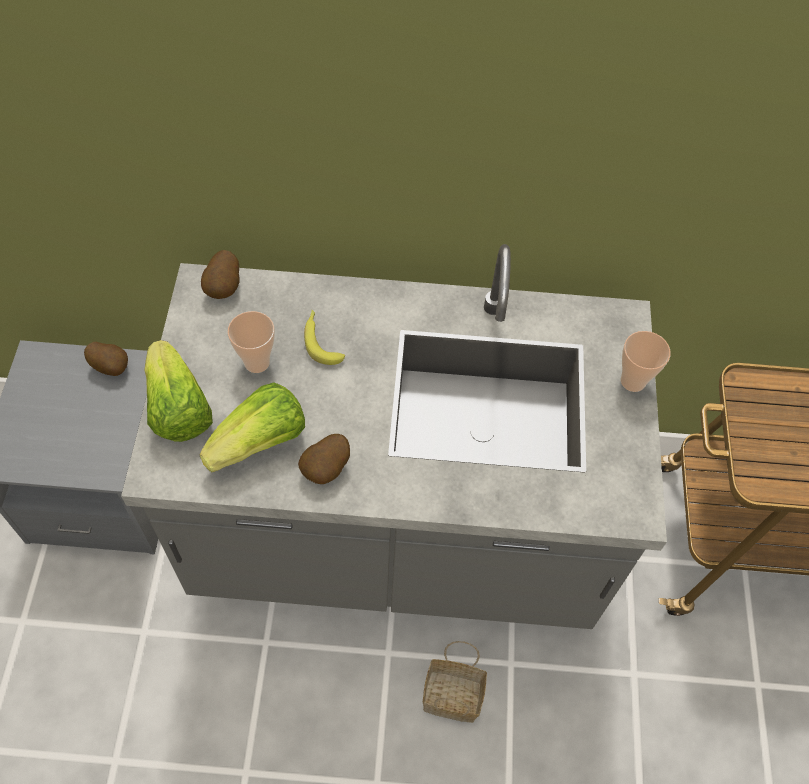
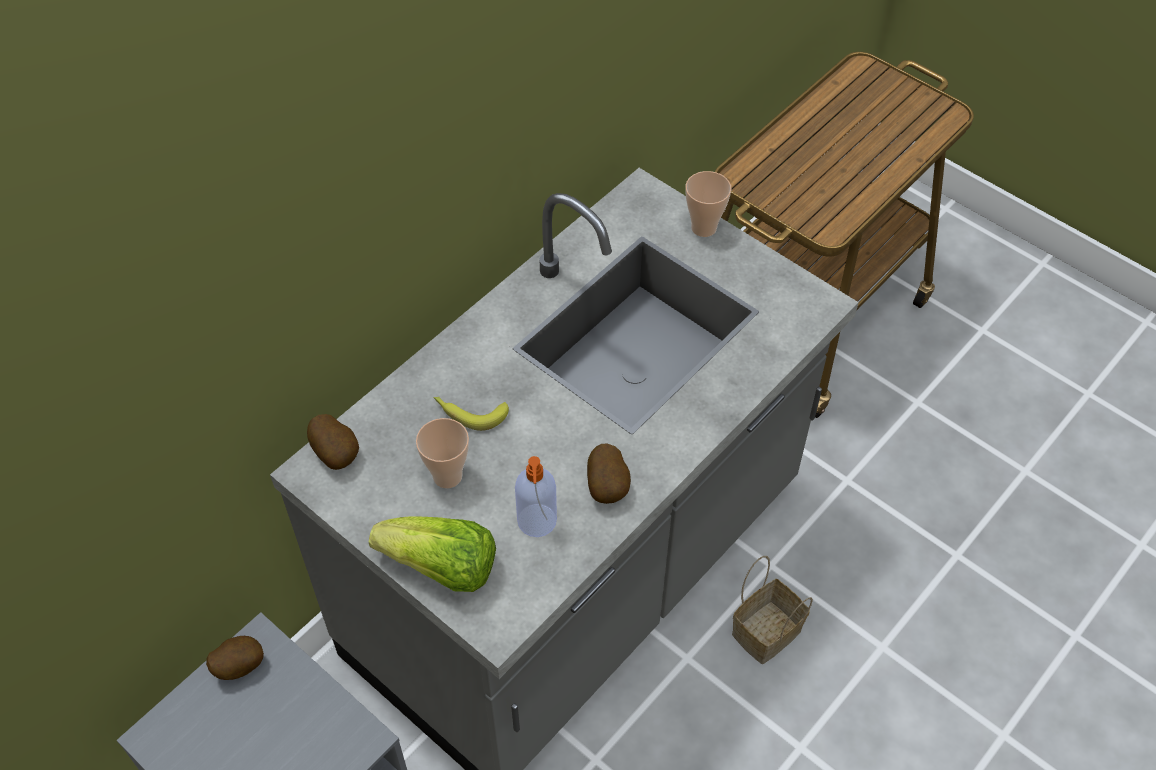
camera: 50 degrees left, 5 degrees down
(260, 442) = (537, 522): lettuce -> soap dispenser

